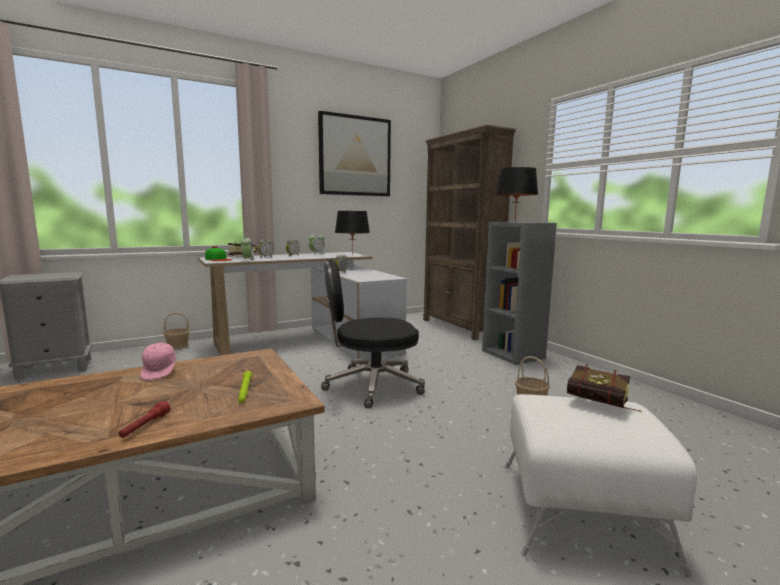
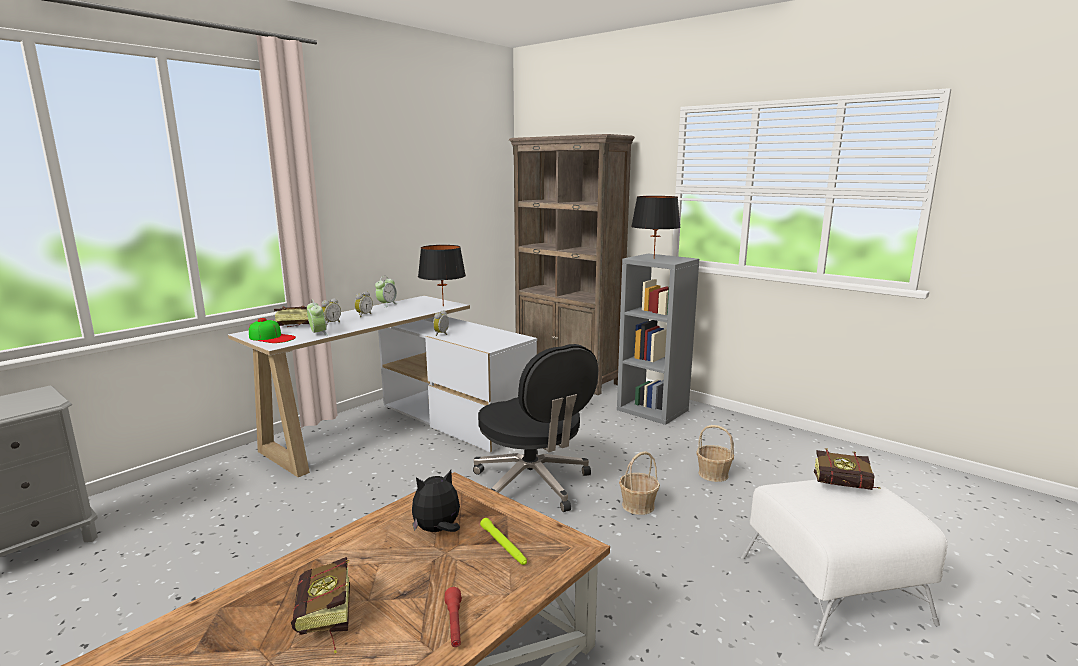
camera: 20 degrees left, 5 degrees up
(72, 408) = (324, 623): none -> book
(160, 372) = (361, 540): pink cap -> none
(177, 346) = (207, 468): basket -> basket (637, 505)
(214, 375) = (438, 530): none -> plush toy
(355, 156) = (417, 161): picture -> none
(371, 386) = (533, 484): black office chair -> black office chair turned 90 degrees counterclockwise

